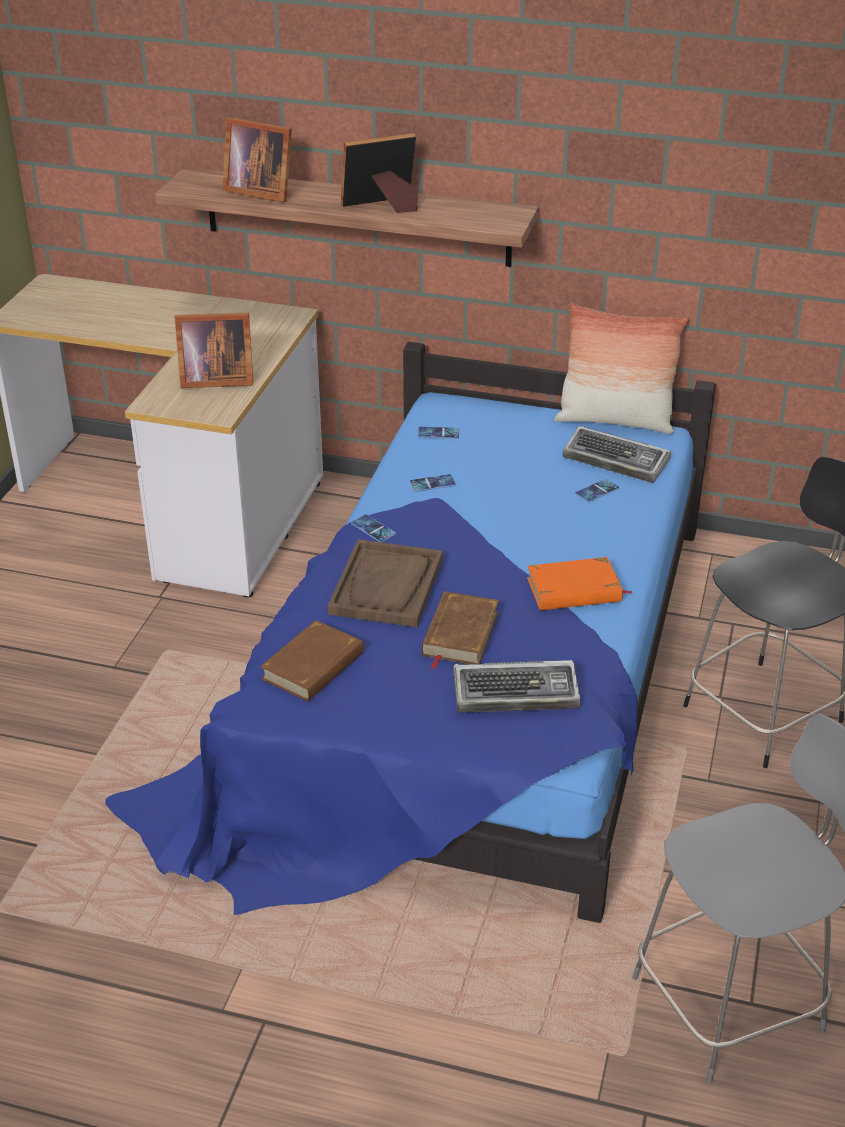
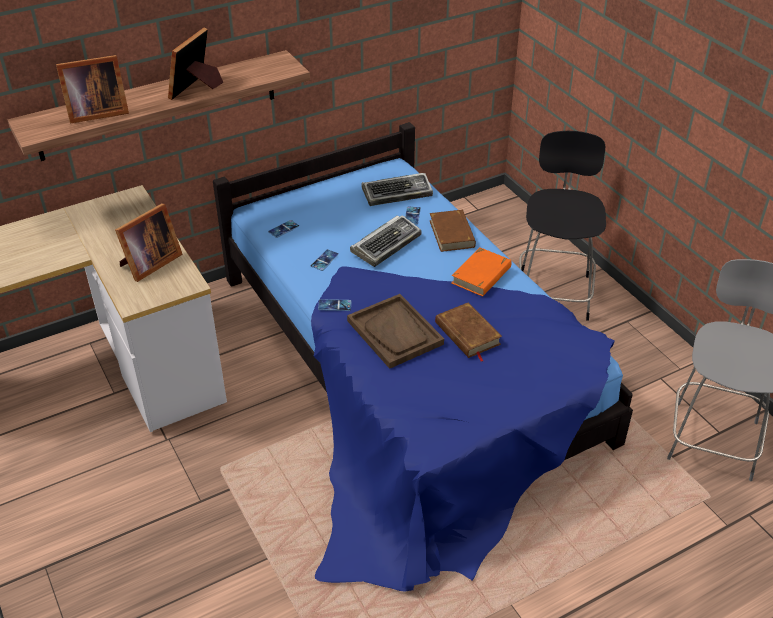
camera: 45 degrees left, 5 degrees up
(314, 666) = (427, 402): brown book -> brown book (452, 233)
(517, 693) = (538, 346): keyboard -> keyboard (386, 244)
(615, 421) = (363, 171): pillow -> none

